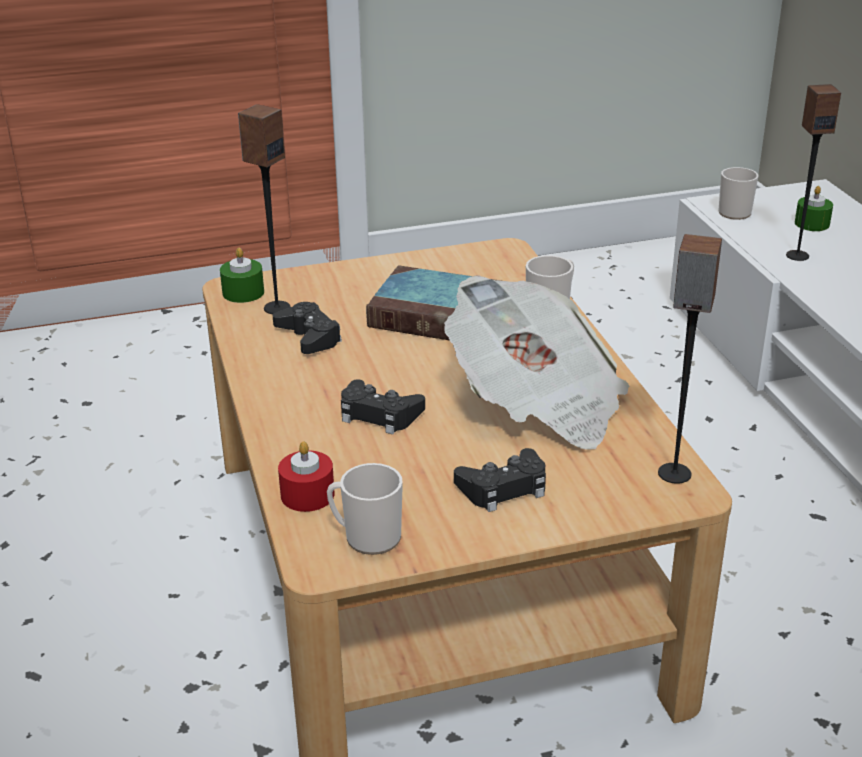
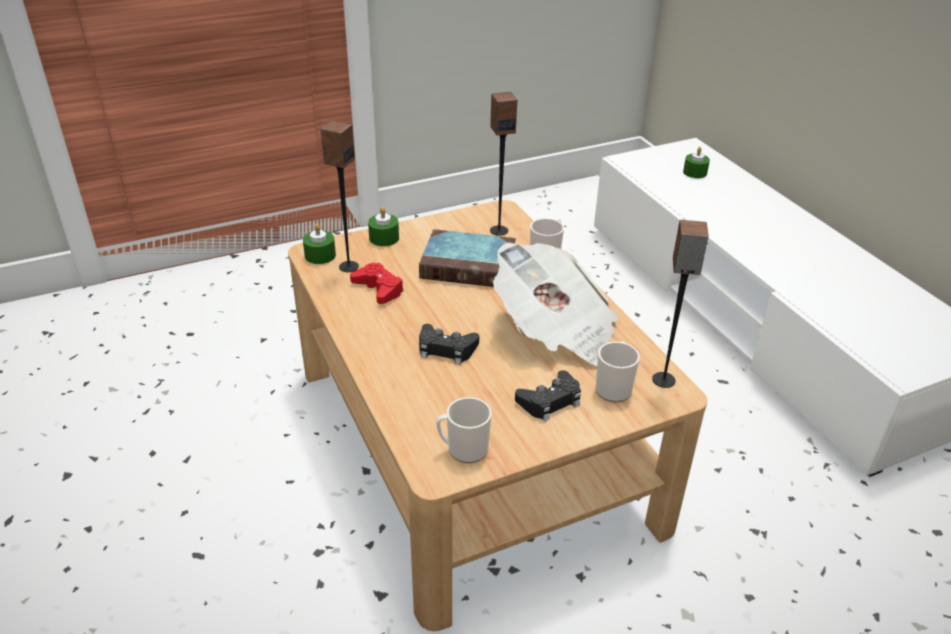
camera: 10 degrees left, 5 degrees up
(307, 495) = (411, 418): red candle -> none
(309, 336) = (378, 289): black game controller -> red game controller
(334, 276) = (384, 238): none -> green candle
(735, 211) = (642, 165): mug -> mug (614, 387)
(797, 255) = (690, 197): speaker -> speaker (499, 230)

